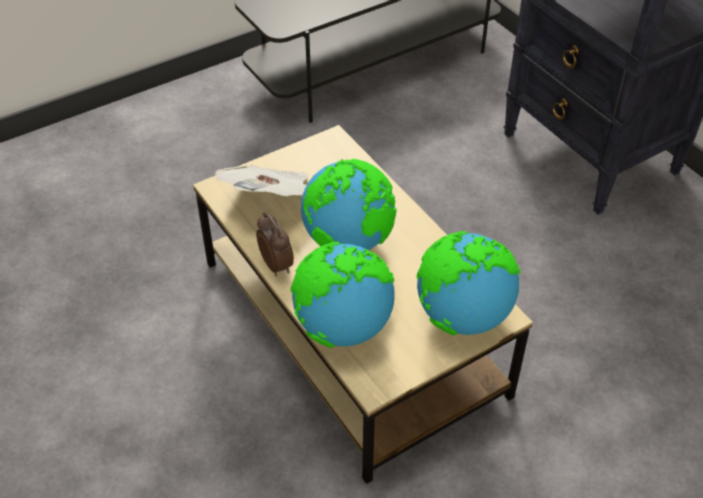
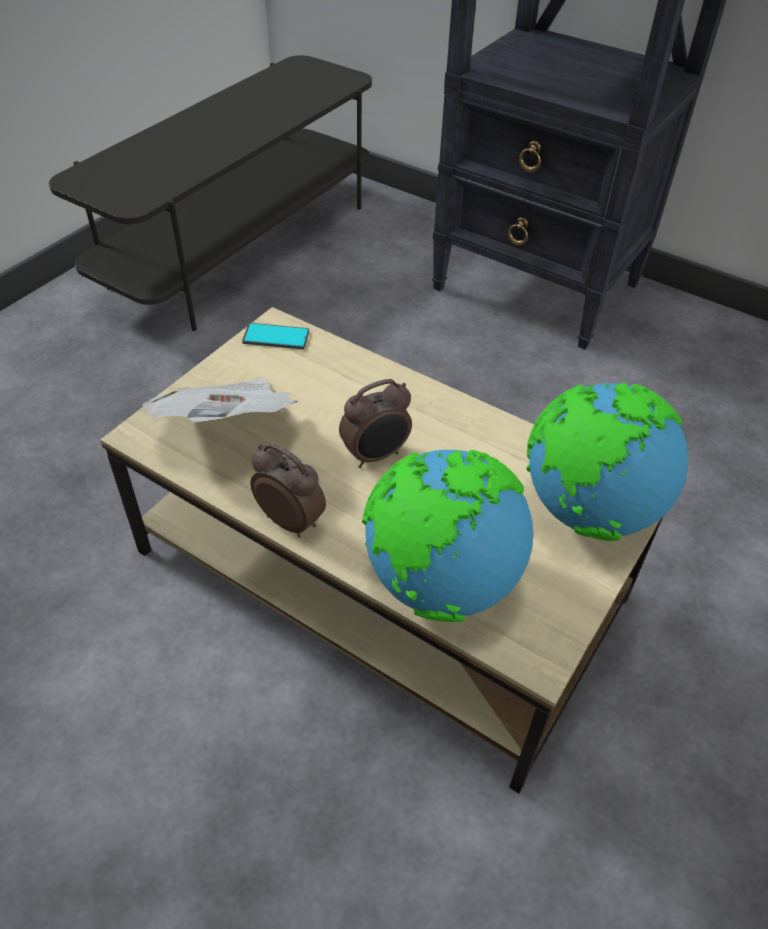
camera: 25 degrees left, 0 degrees up
(329, 147) = (276, 337): none -> phone
(349, 242) = (376, 455): globe -> alarm clock

